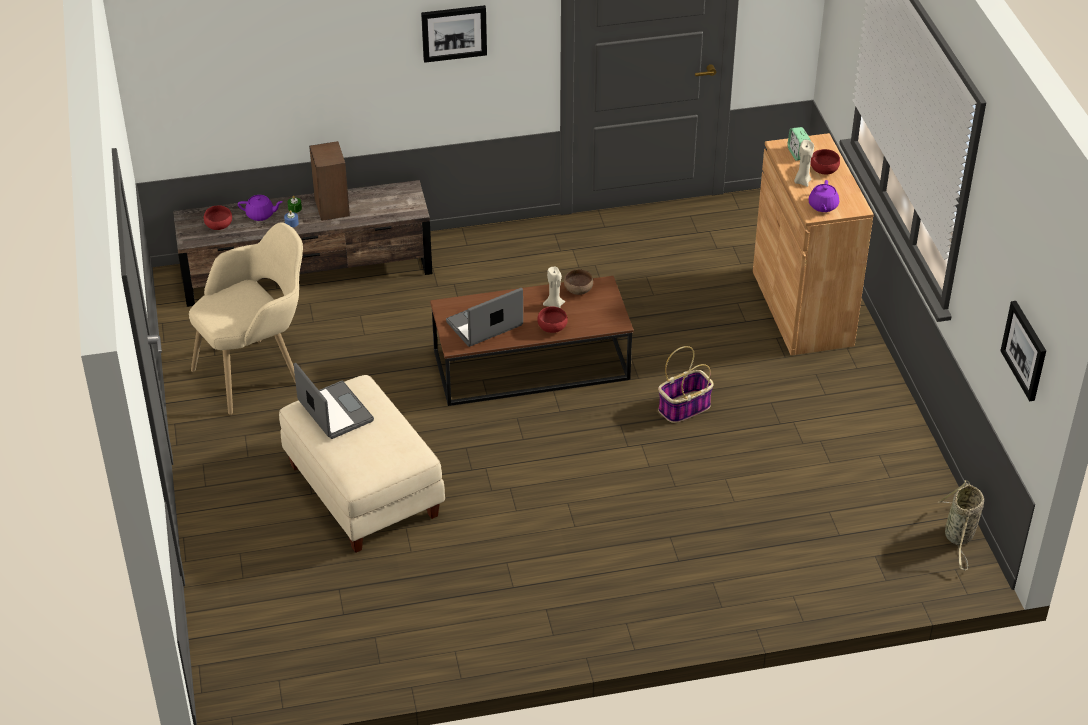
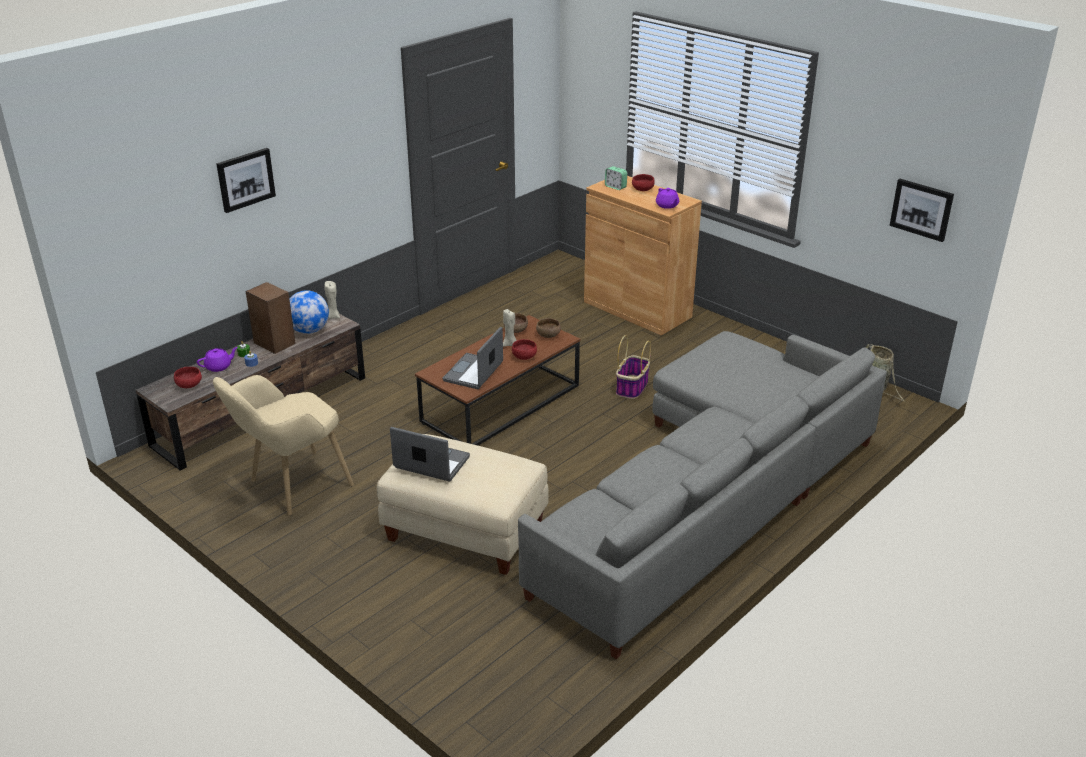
camera: 35 degrees left, 10 degrees down
(258, 371) = (290, 489): beige armchair -> beige armchair turned 150 degrees counterclockwise
(376, 204) = (309, 330): none -> globe
(454, 32) = (337, 163): picture -> picture (245, 179)
(604, 311) = (548, 335): none -> brown bowl
(628, 569) = (711, 494): none -> grey sofa
(802, 181) = (637, 198): beige candle -> beige candle (333, 316)

